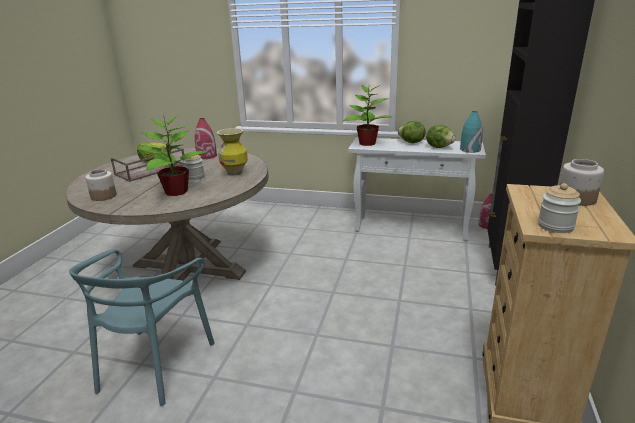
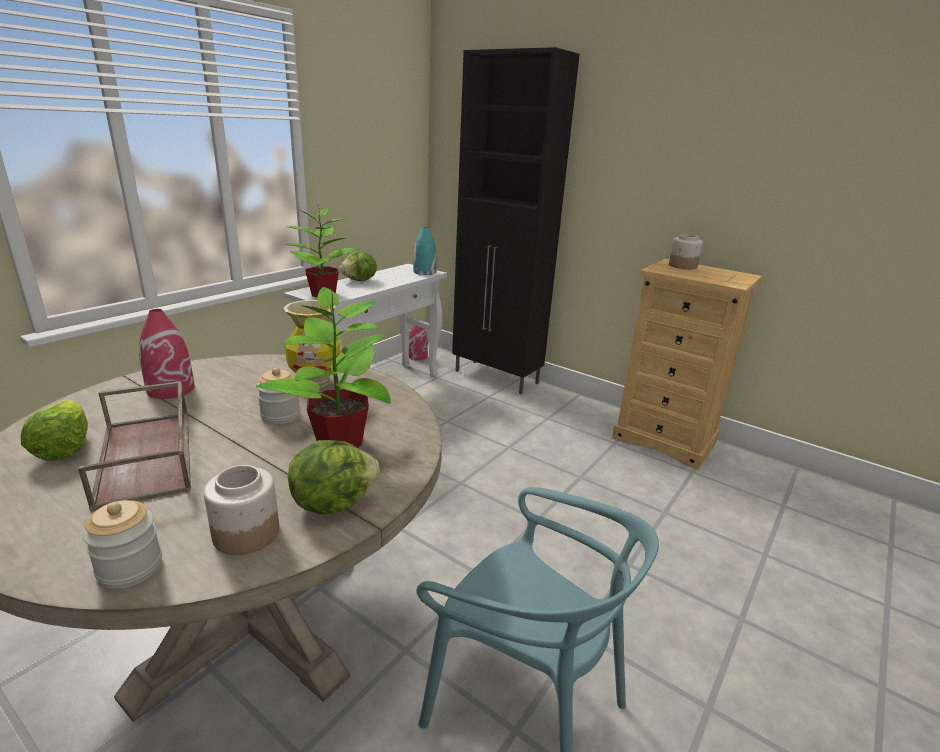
camera: 70 degrees left, 0 degrees up
(439, 147) = (396, 277): lettuce -> lettuce (332, 502)
(555, 226) = (733, 281): jar -> jar (130, 568)

